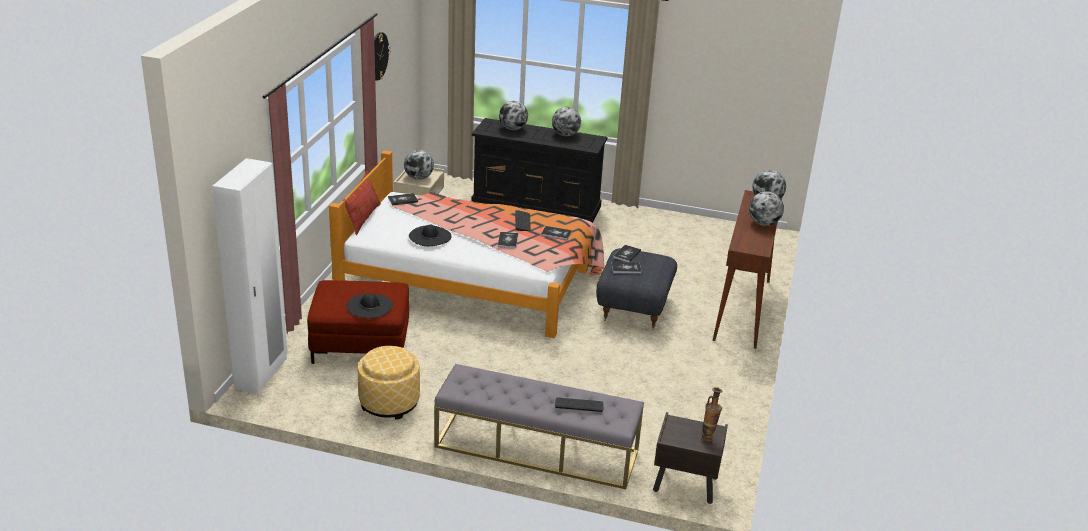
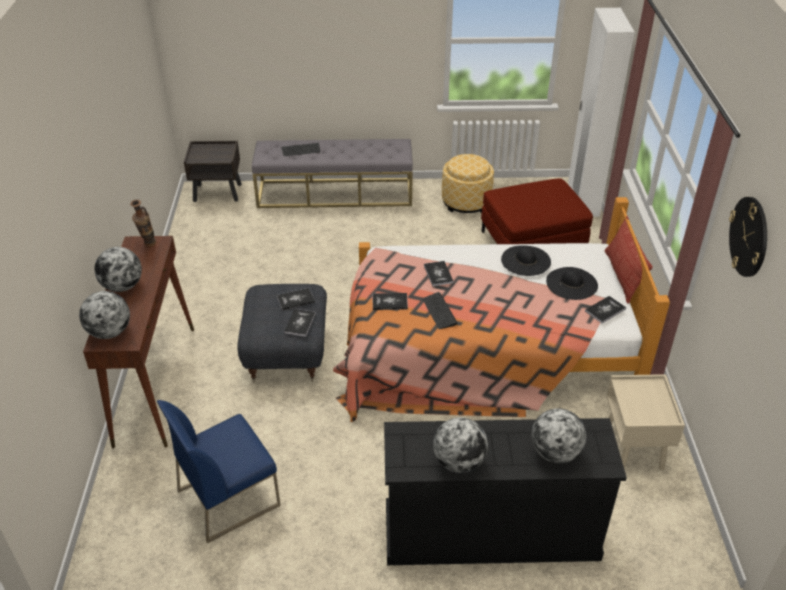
camera: 165 degrees right, 10 degrees up
(369, 306) = (521, 194): black hat -> black hat (571, 283)
(418, 178) = (644, 398): globe -> none
(687, 246) = (229, 497): none -> blue chair
(708, 437) = (199, 153): vase -> vase (148, 246)

